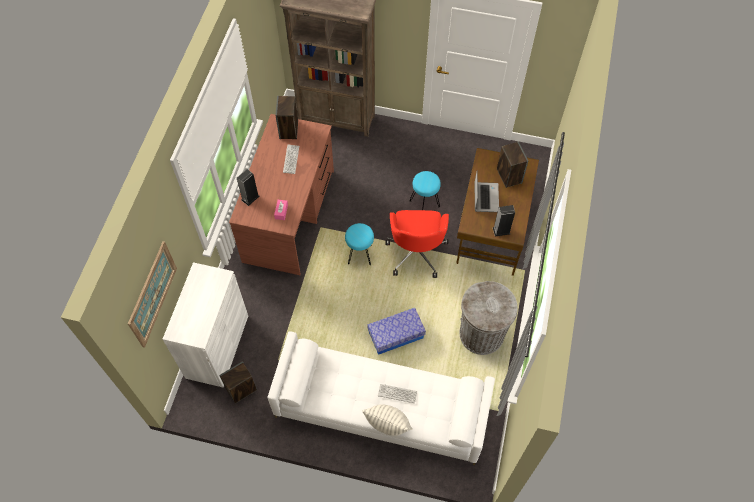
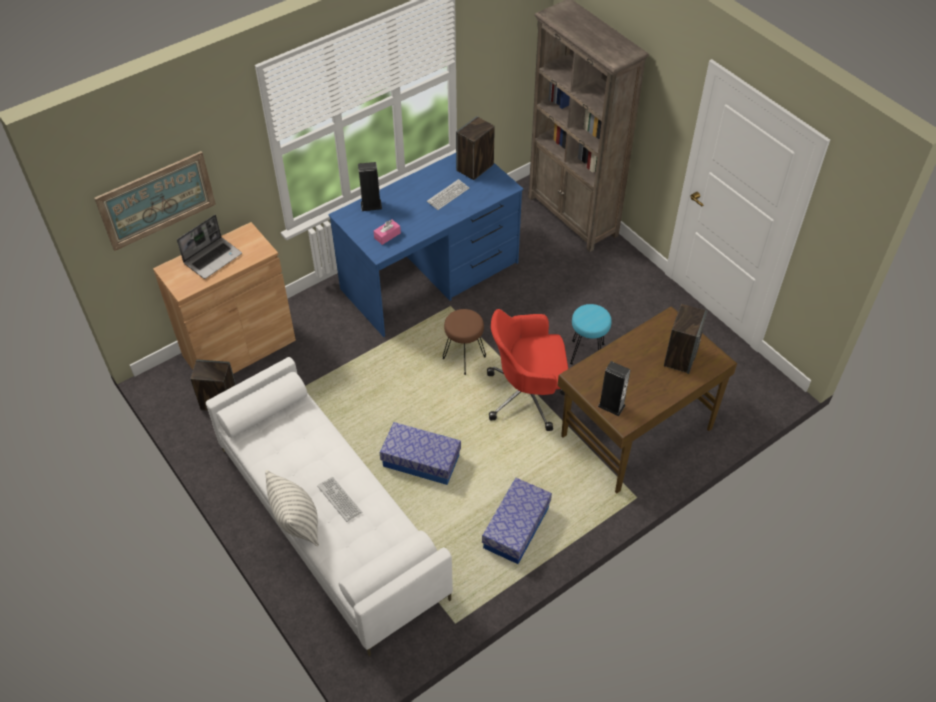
camera: 40 degrees right, 10 degrees down
(217, 346) = (239, 348): white cabinet -> brown cabinet
(290, 215) = (430, 276): brown desk -> blue desk
(360, 255) = (464, 358): turquoise stool -> brown stool
(416, 252) = (528, 395): red office chair -> red office chair turned 45 degrees clockwise
(481, 334) = (516, 528): grey trash can -> storage box
(485, 197) = (628, 361): laptop -> laptop (213, 258)

